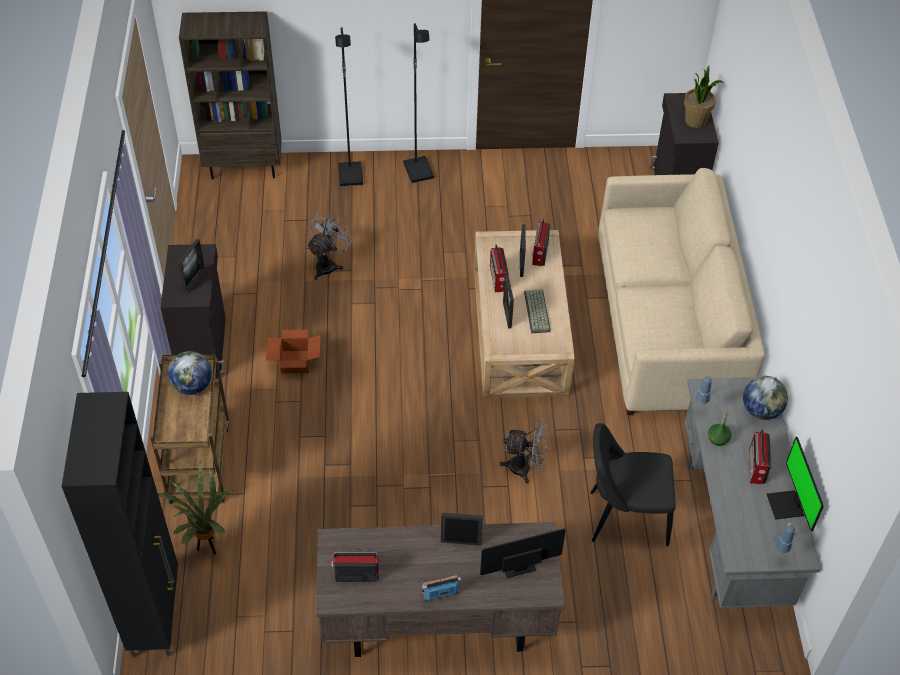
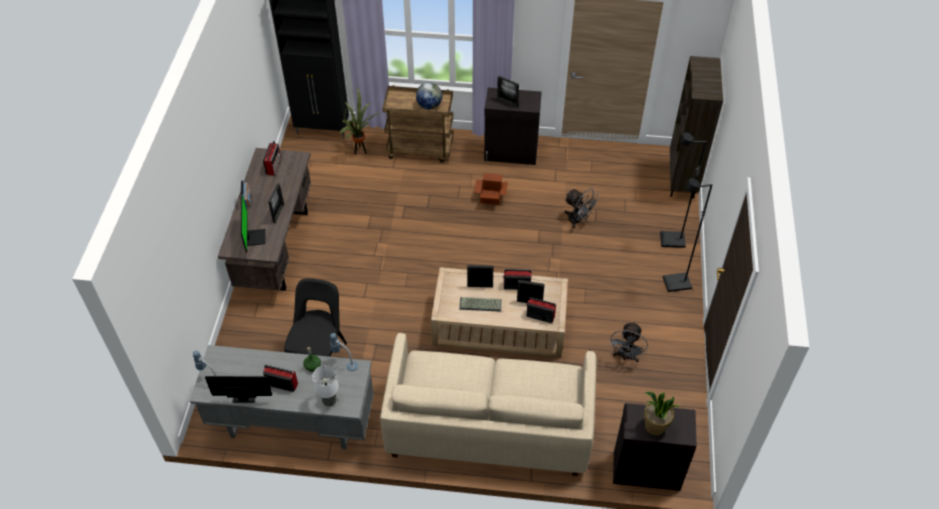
camera: 100 degrees right, 0 degrees up
(526, 468) = (375, 309): grey fan -> grey fan (625, 356)
(761, 410) = (329, 400): globe -> table lamp

